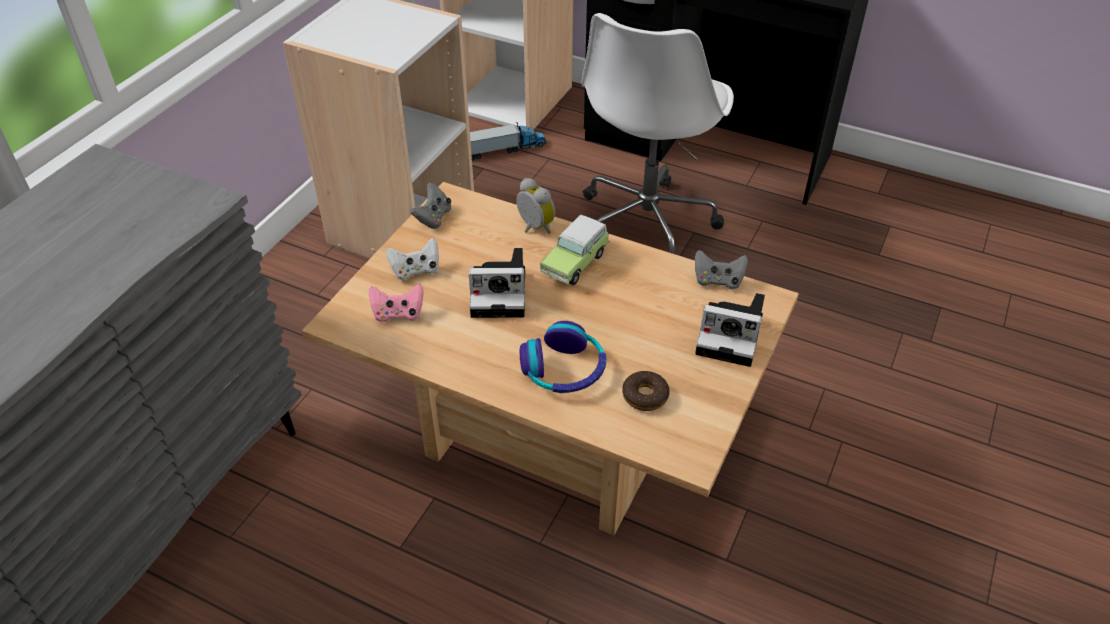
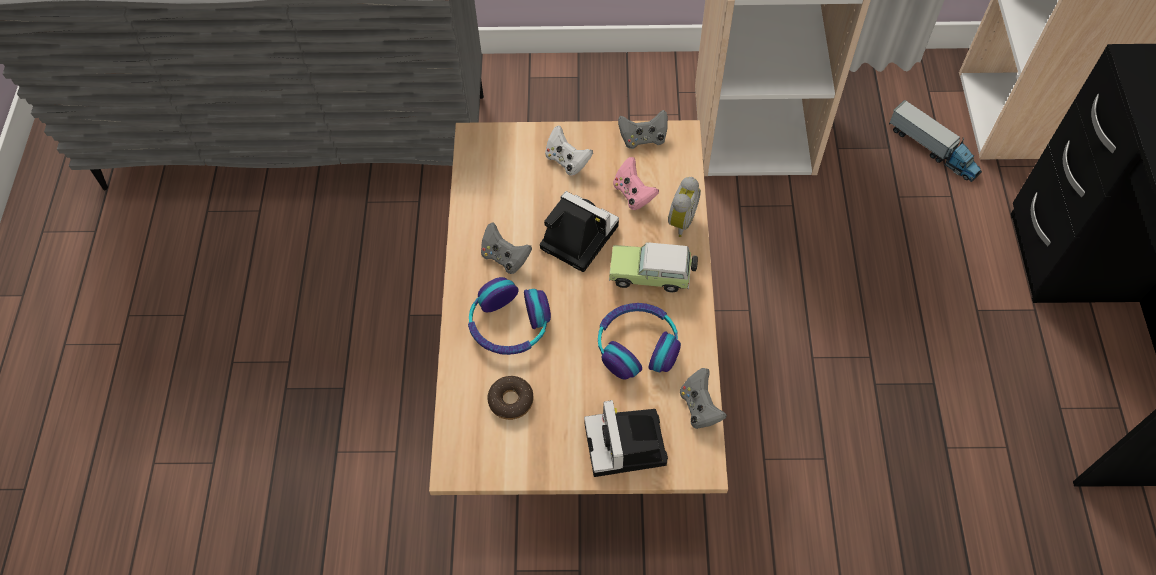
camera: 65 degrees right, 15 degrees up
(398, 314) = (508, 175): pink game controller -> pink game controller (633, 194)
(488, 348) = (505, 257): none -> grey game controller
(501, 293) = (576, 236): camera -> camera turned 150 degrees clockwise
(638, 295) = (637, 346): none -> headphones
(645, 226) = (908, 332): white office chair -> none

